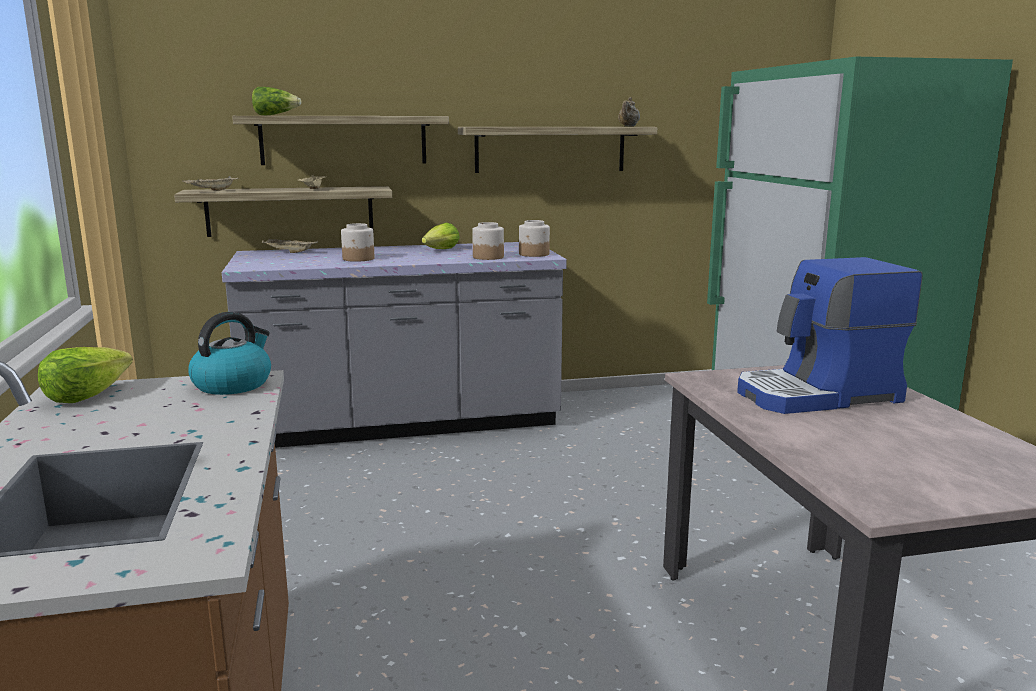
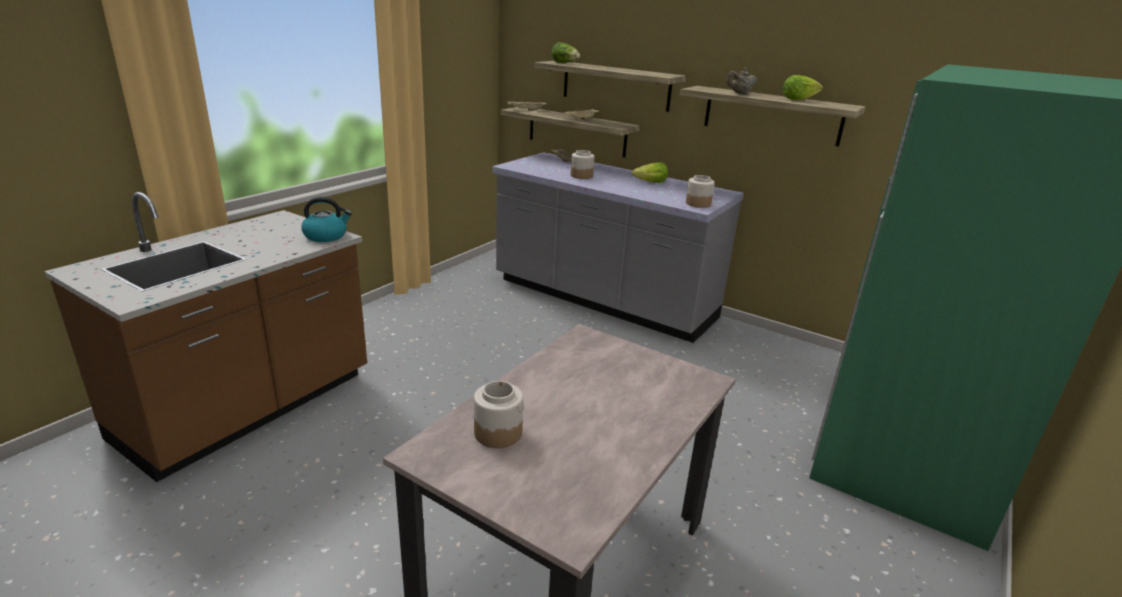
camera: 45 degrees right, 10 degrees up
(86, 395) = (279, 221): lettuce -> lettuce (798, 99)
(488, 257) = (659, 197): jar -> jar (498, 432)
(628, 126) = (836, 105): beige teapot -> beige teapot (740, 94)
(818, 395) = (617, 386): coffee machine -> none

